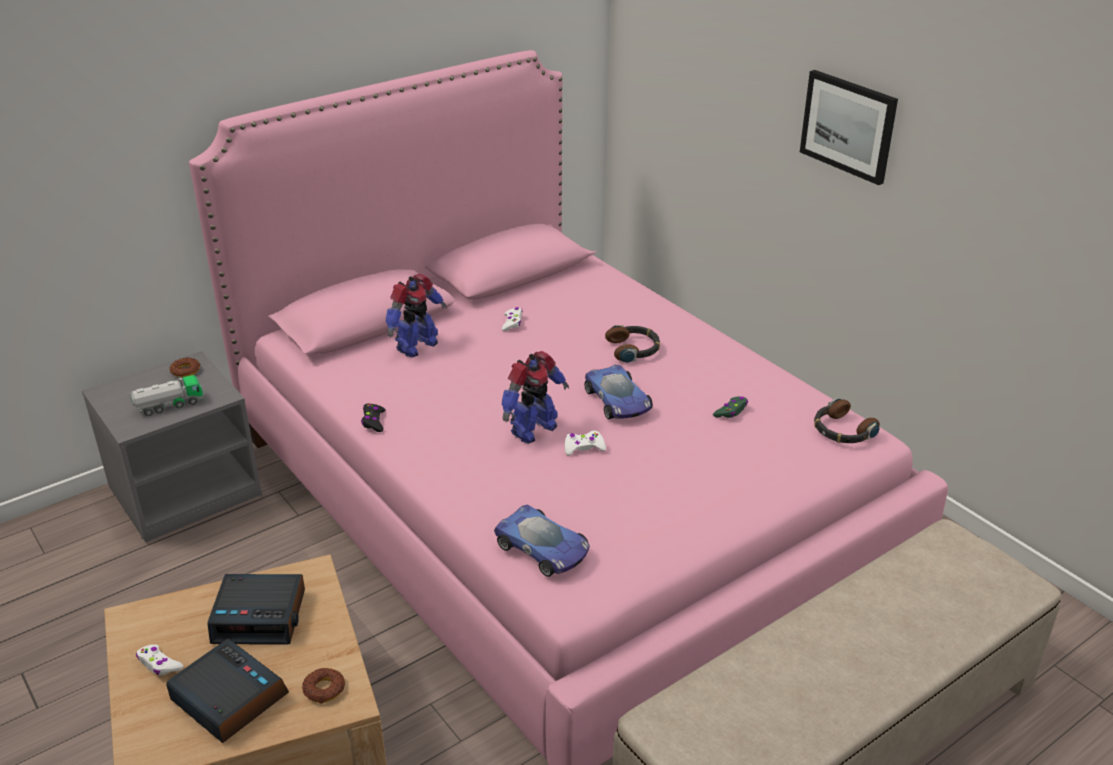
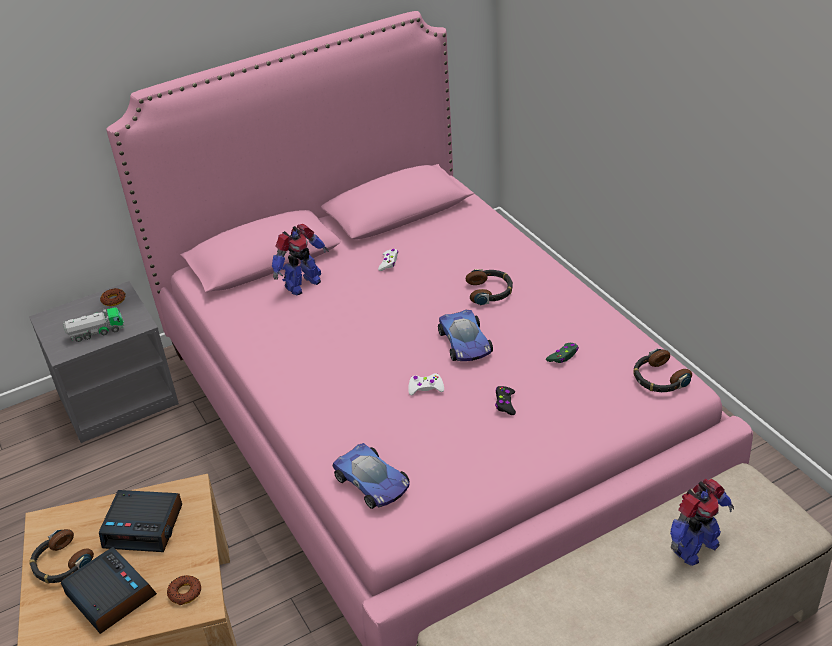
camera: 10 degrees right, 5 degrees up
(159, 664) = (61, 564): white game controller -> headphones
(373, 421) = (254, 357): black game controller -> black game controller (505, 403)
(532, 430) = (386, 369): toy robot -> toy robot (694, 548)
(848, 126) = (686, 94): picture -> none

